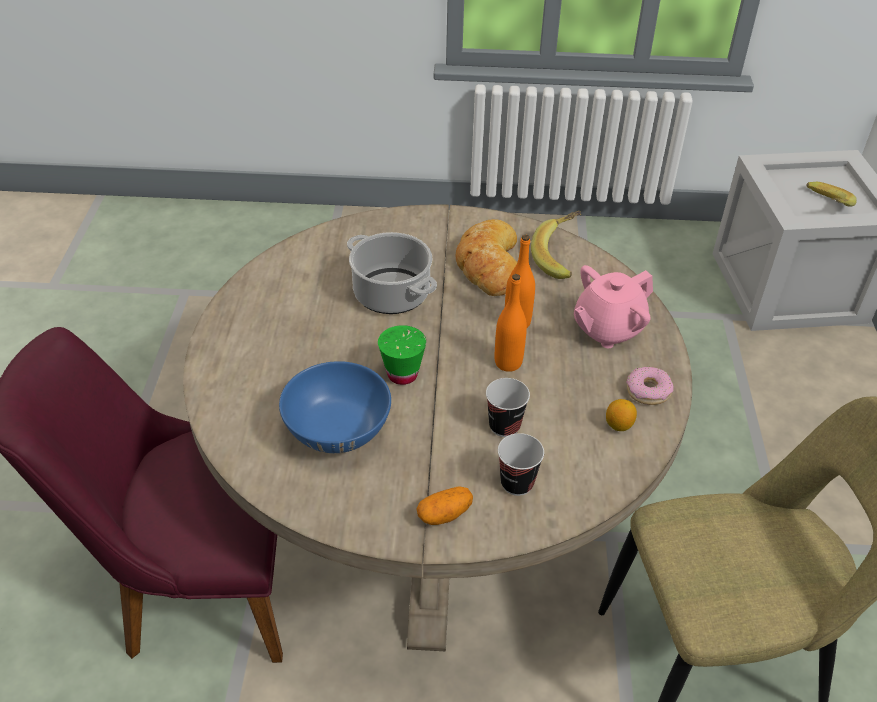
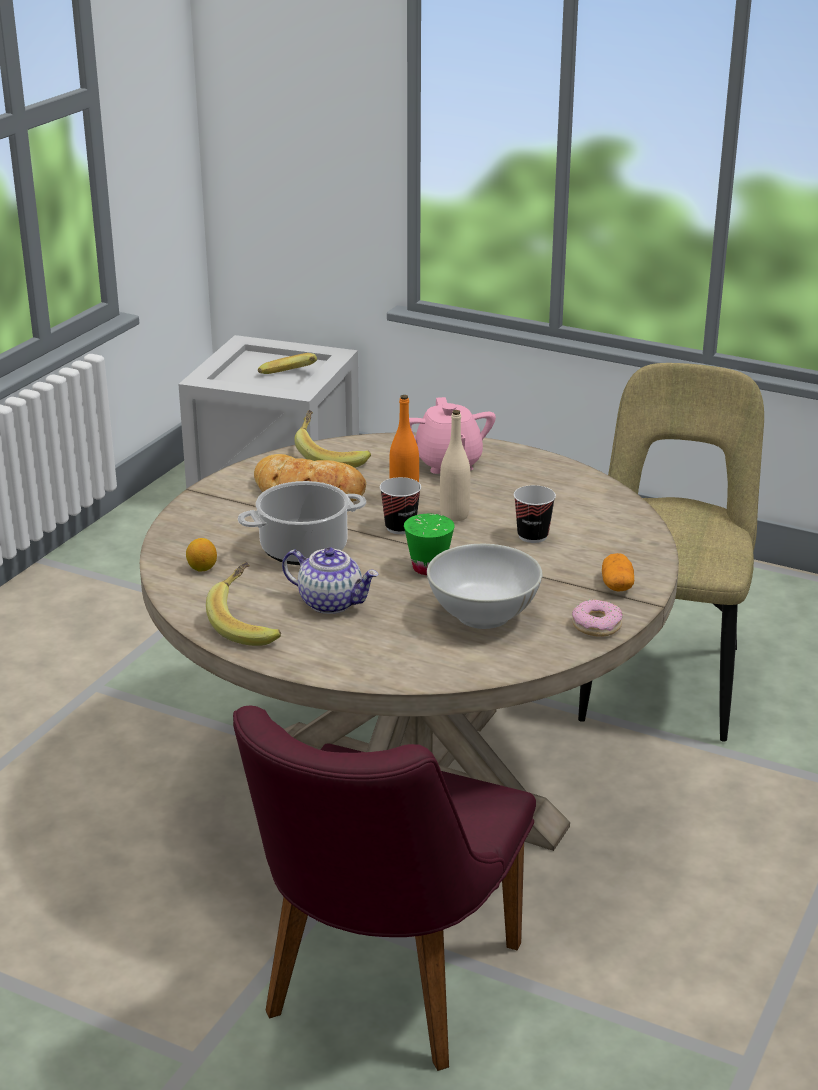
camera: 65 degrees left, 15 degrees down
(259, 304) = (249, 624): none -> banana
(313, 336) = (331, 602): none -> teapot
(338, 432) = (482, 615): blue bowl -> white bowl
(508, 363) = (454, 515): orange bottle -> beige bottle
(517, 483) = (602, 546): cup -> cup (400, 527)
(618, 425) = (567, 489): lemon -> lemon (202, 568)
(648, 391) = (537, 467): donut -> donut (597, 625)

